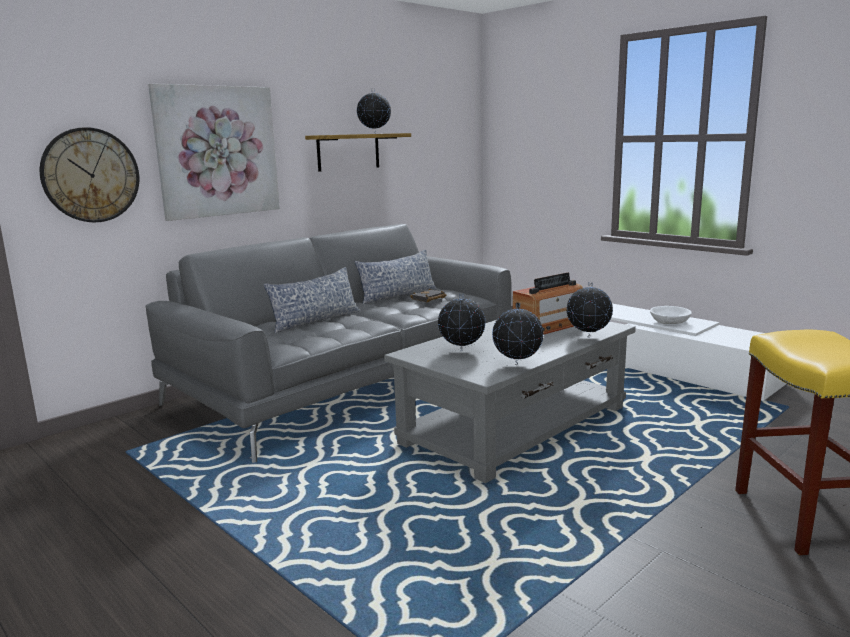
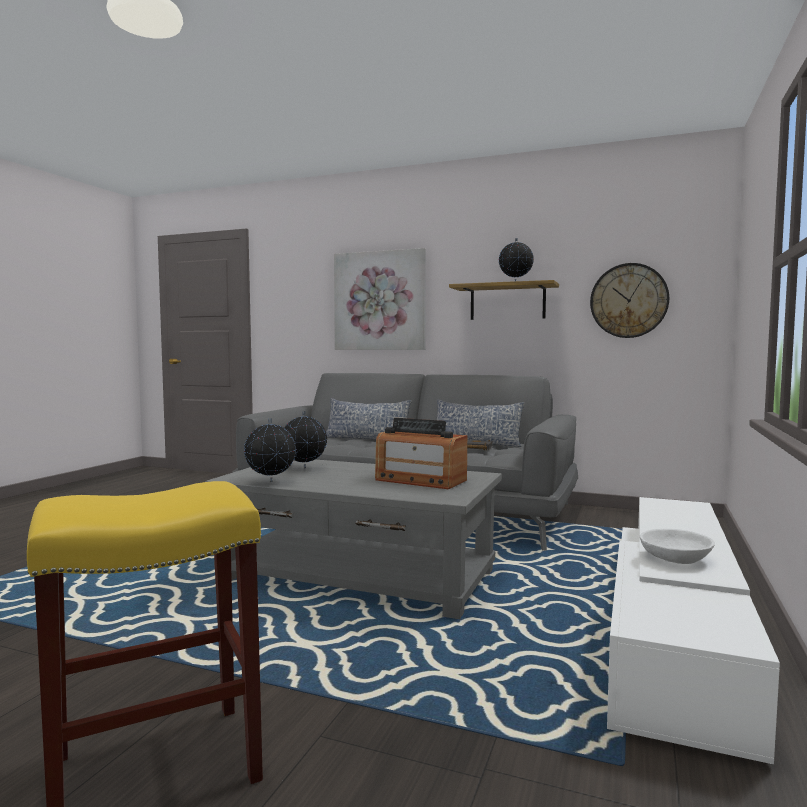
camera: 65 degrees right, 10 degrees down
(90, 175) = (296, 315): wall clock -> wall clock (629, 300)
(588, 337) = (389, 493): globe -> none

